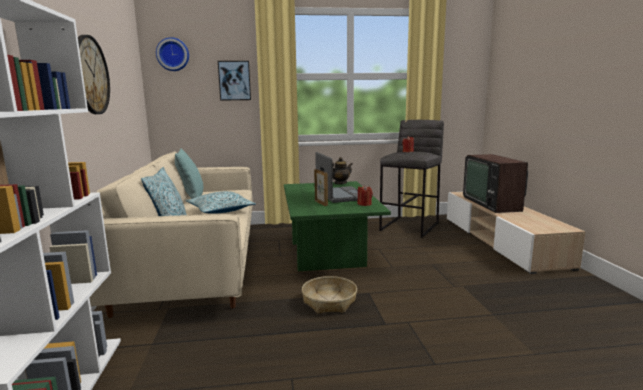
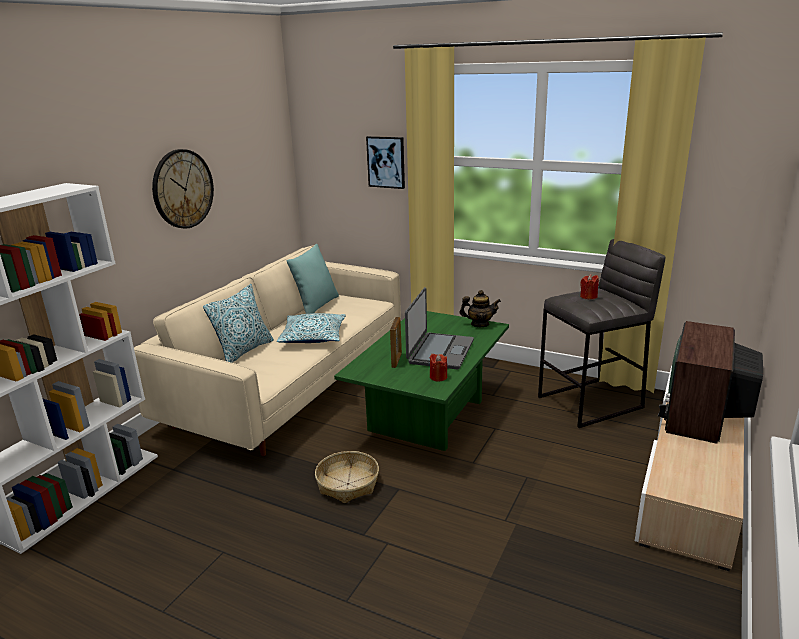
camera: 35 degrees right, 10 degrees up
(173, 54) = (321, 127): wall clock -> none

